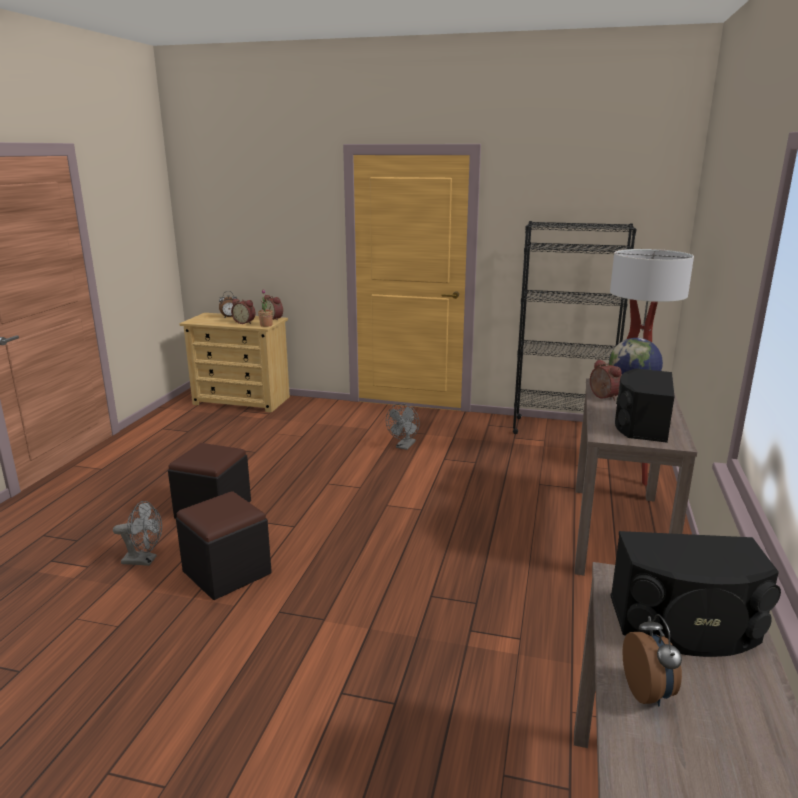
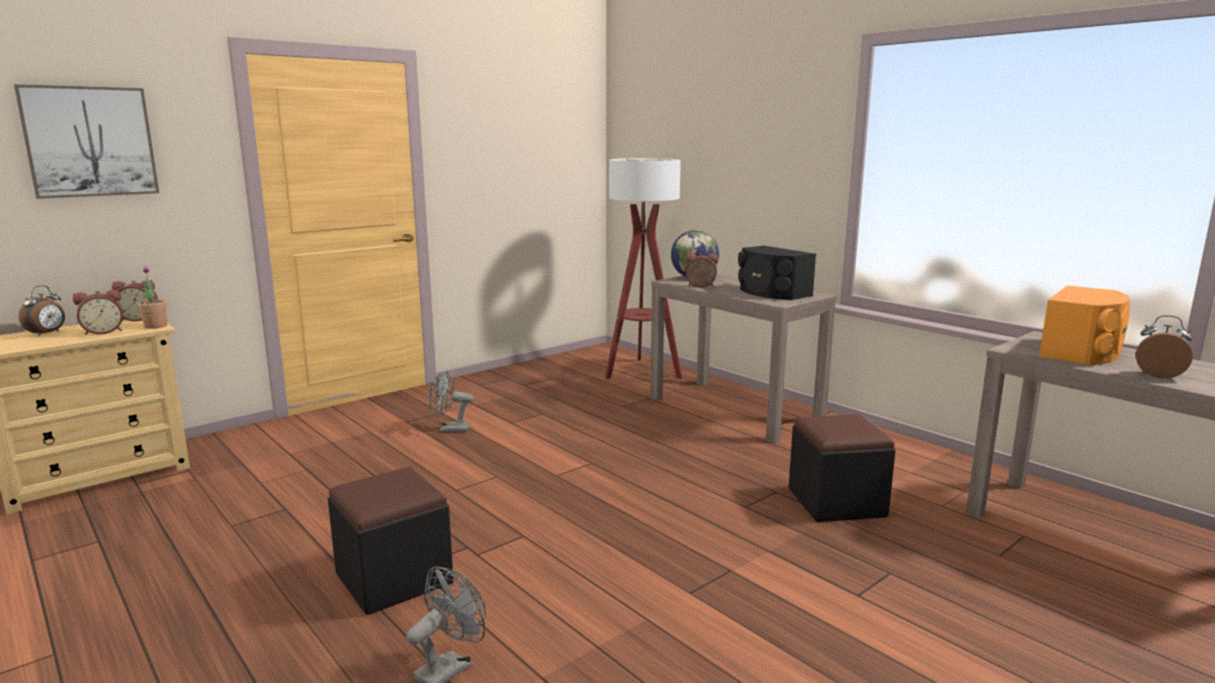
camera: 55 degrees left, 5 degrees down
(227, 572) = (568, 606): black ottoman -> black ottoman (836, 502)
(266, 212) = (90, 142): none -> picture
(404, 446) = (449, 429): grey fan -> grey fan turned 120 degrees clockwise
(561, 429) = (545, 366): black bookcase -> none
(686, 626) = (1082, 352): black speaker -> orange speaker

